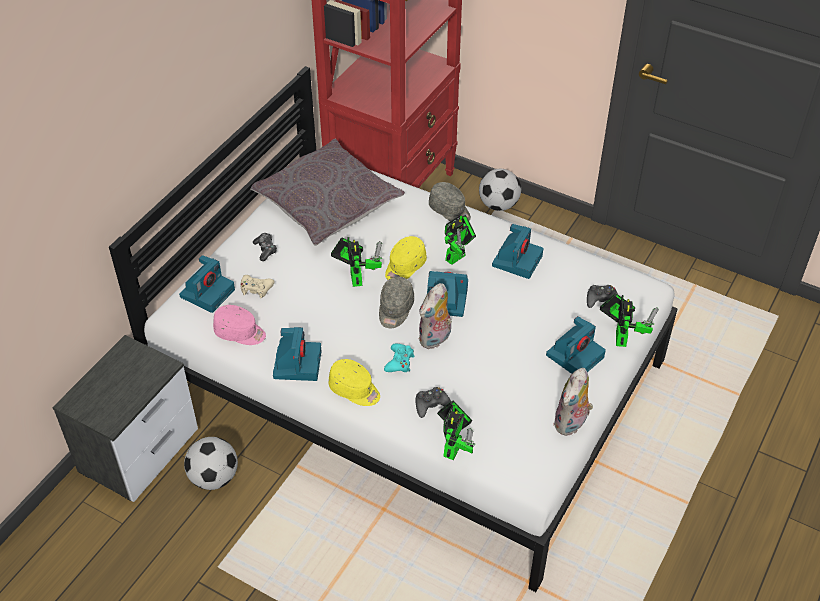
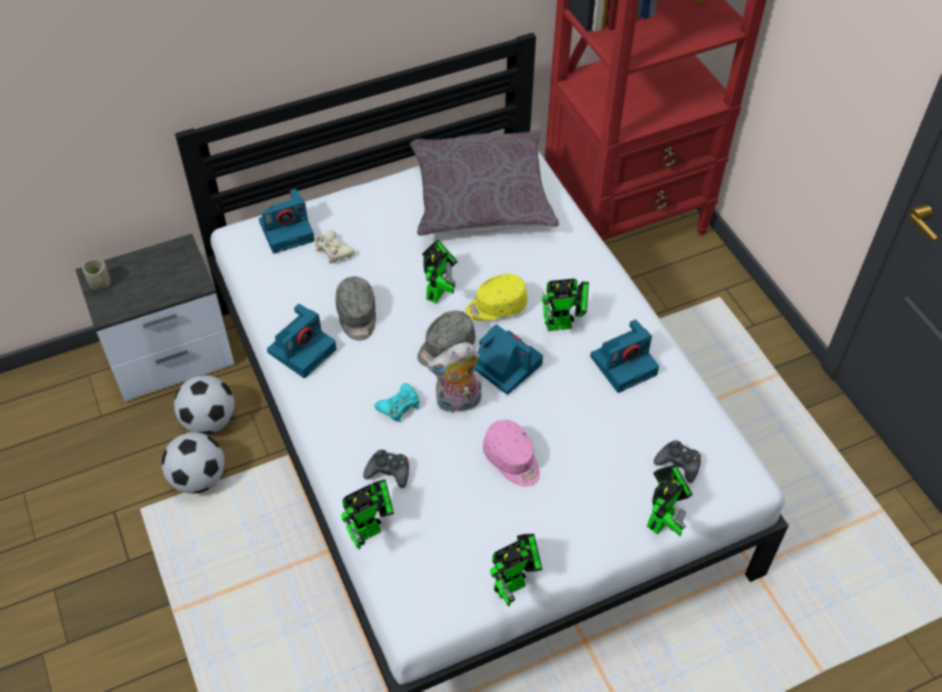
camera: 35 degrees right, 5 degrees up
(85, 406) = (100, 284): none -> cup
(240, 333) = (280, 288): pink cap -> pink cap (512, 460)
(265, 249) = (379, 215): game controller -> none
(355, 390) = (330, 409): yellow cap -> none
(450, 210) = (601, 270): grey cap -> grey cap (357, 316)
(498, 205) = (726, 294): football -> football (198, 478)
(571, 424) = (514, 584): plush toy -> toy robot
(575, 355) = (589, 509): camera -> none

